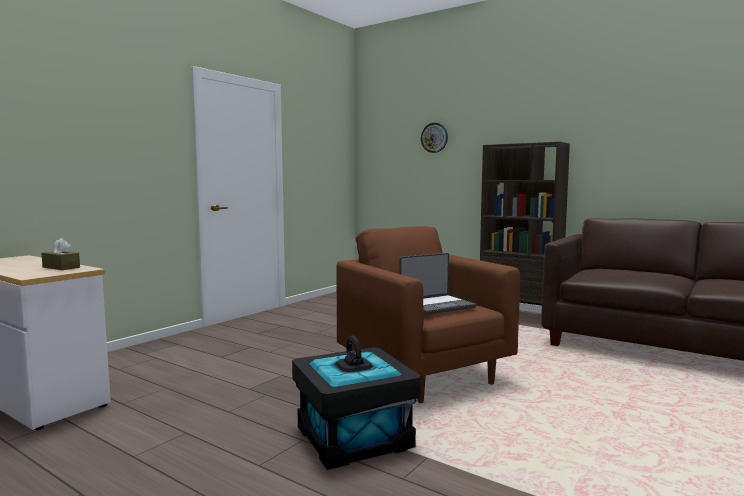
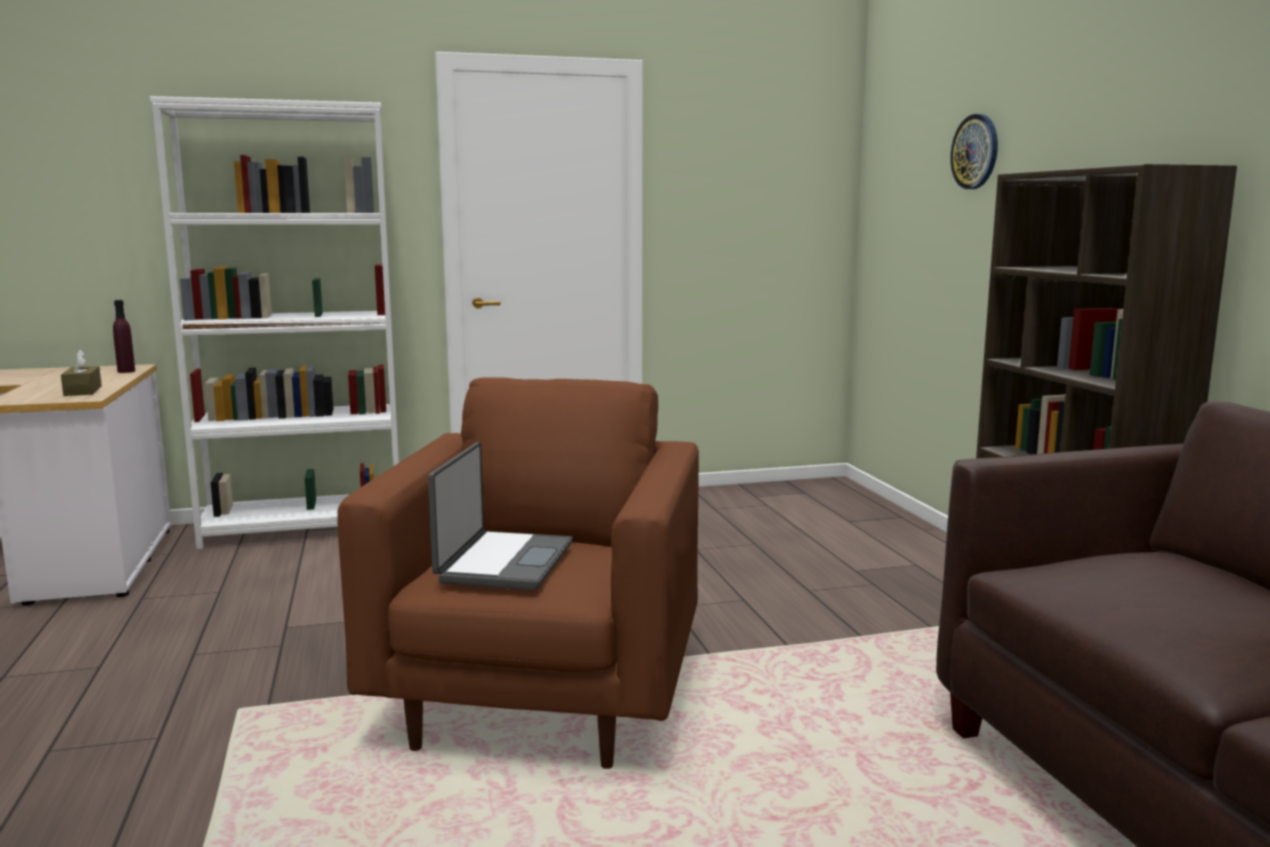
camera: 40 degrees right, 5 degrees up
(31, 259) = (126, 371): none -> purple bottle
(140, 353) = (305, 528): none -> white bookcase
(353, 437) = (209, 764): black storage box -> none
(436, 306) = (503, 562): laptop -> laptop turned 90 degrees counterclockwise

